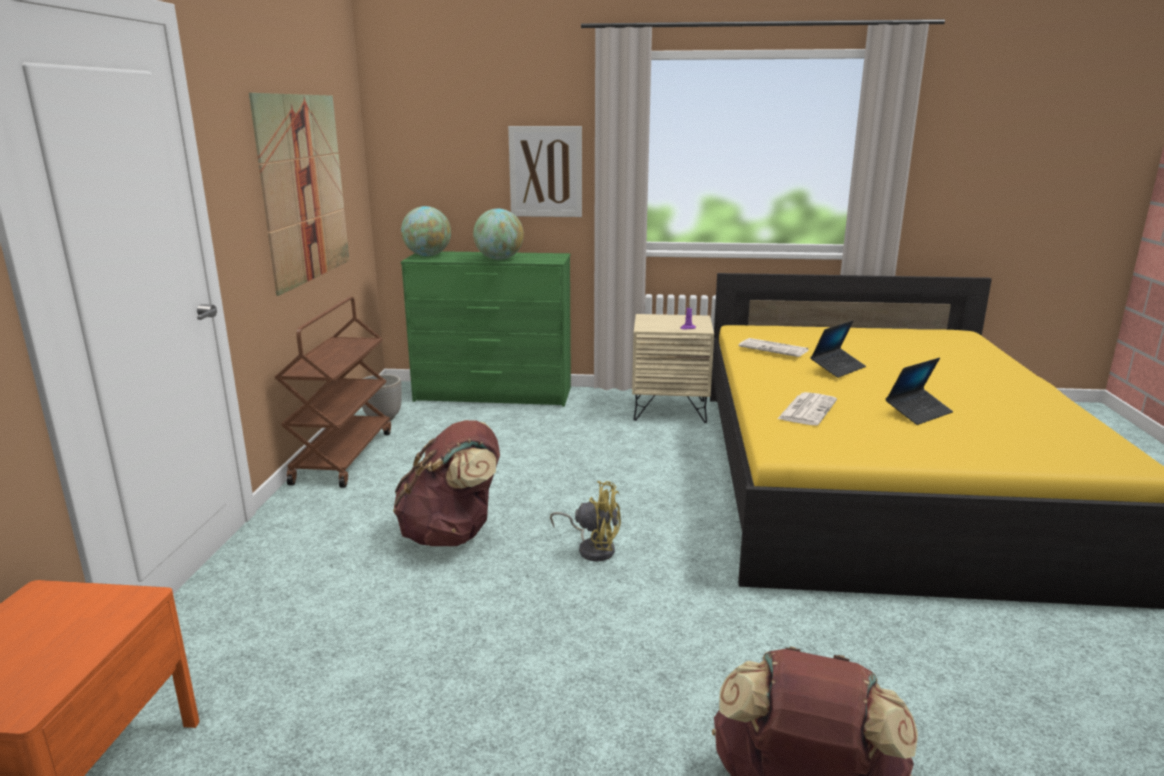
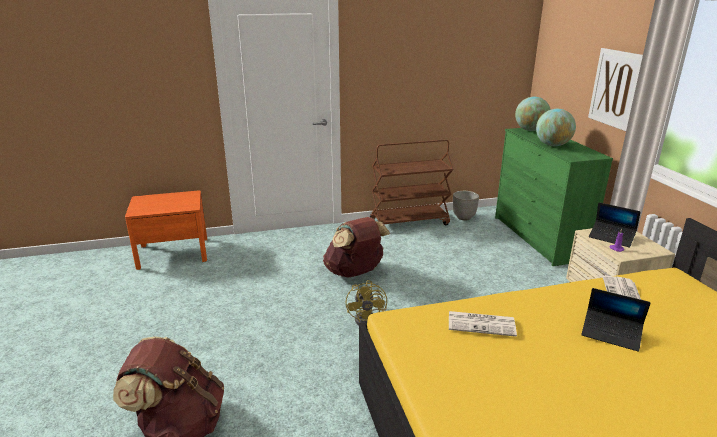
camera: 70 degrees right, 5 degrees up
(305, 188) = (440, 73): picture -> none
(918, 412) = (533, 386): laptop -> laptop (611, 237)

